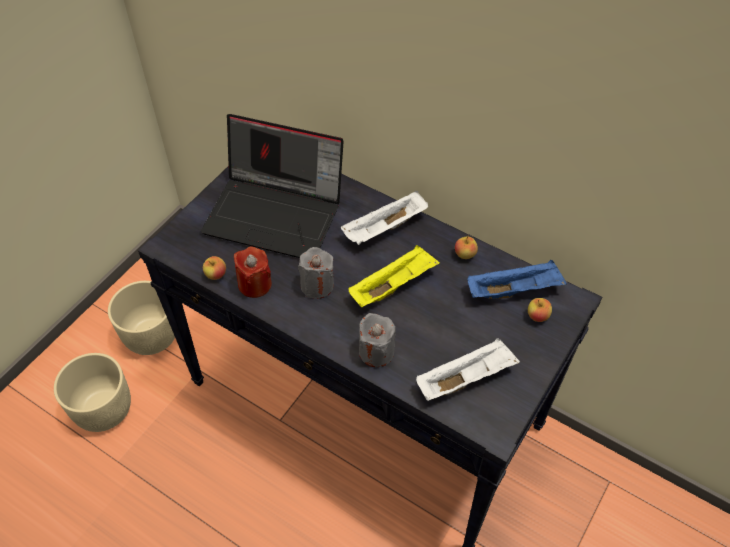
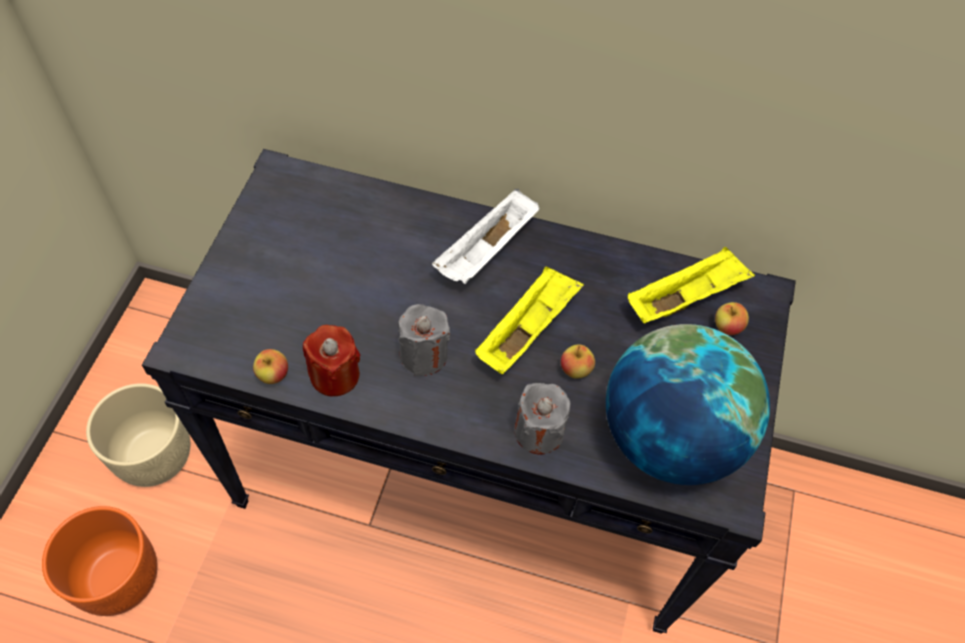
camera: 20 degrees left, 5 degrees up
(104, 408) = (119, 577): beige planter -> orange planter
(277, 213) = (329, 261): laptop -> none
(465, 254) = (605, 263): apple -> apple (575, 369)
(466, 378) = (669, 437): white tray -> globe
(514, 290) = (685, 297): blue tray -> yellow tray

